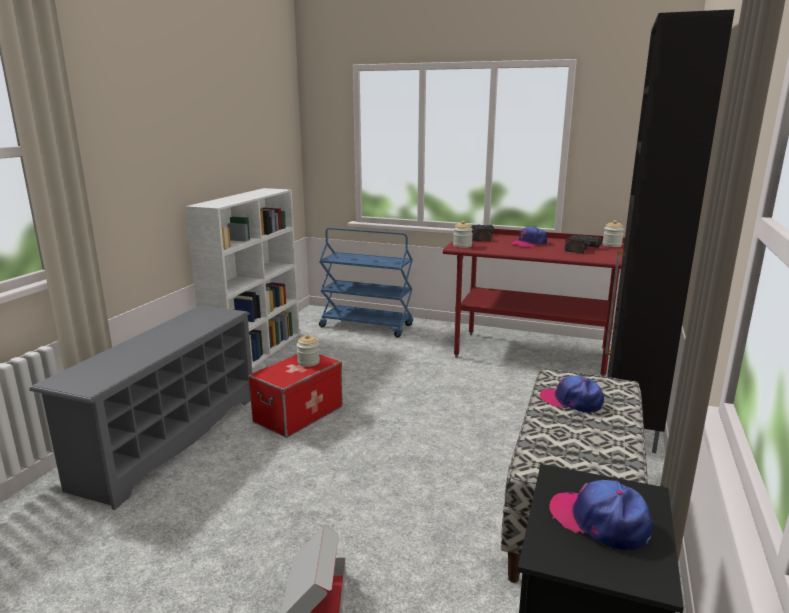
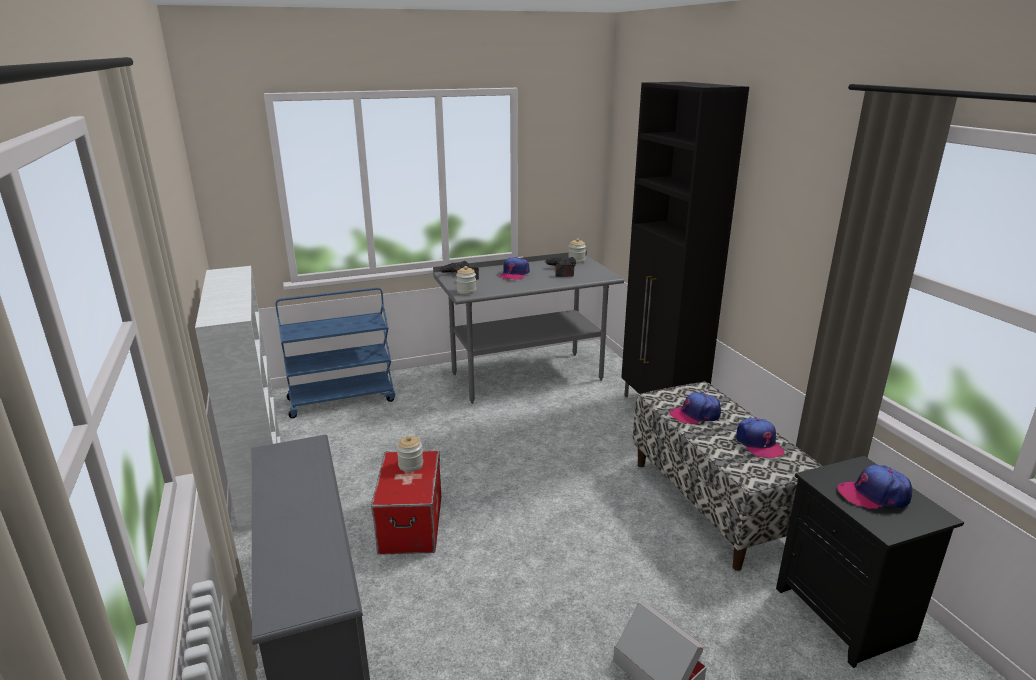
camera: 40 degrees left, 5 degrees up
(531, 354) = (526, 377): red desk -> grey desk
(600, 447) = (758, 444): none -> cap

